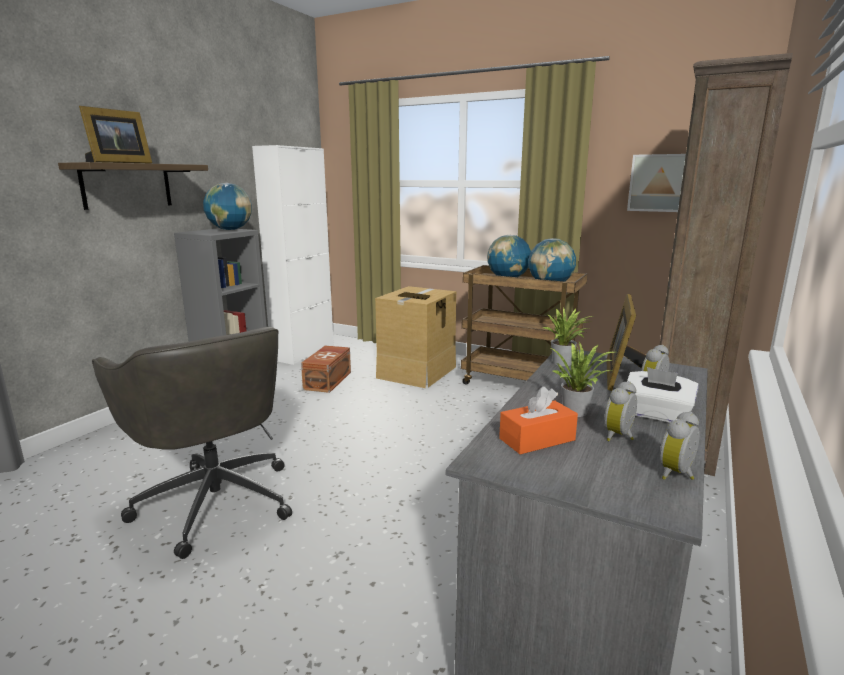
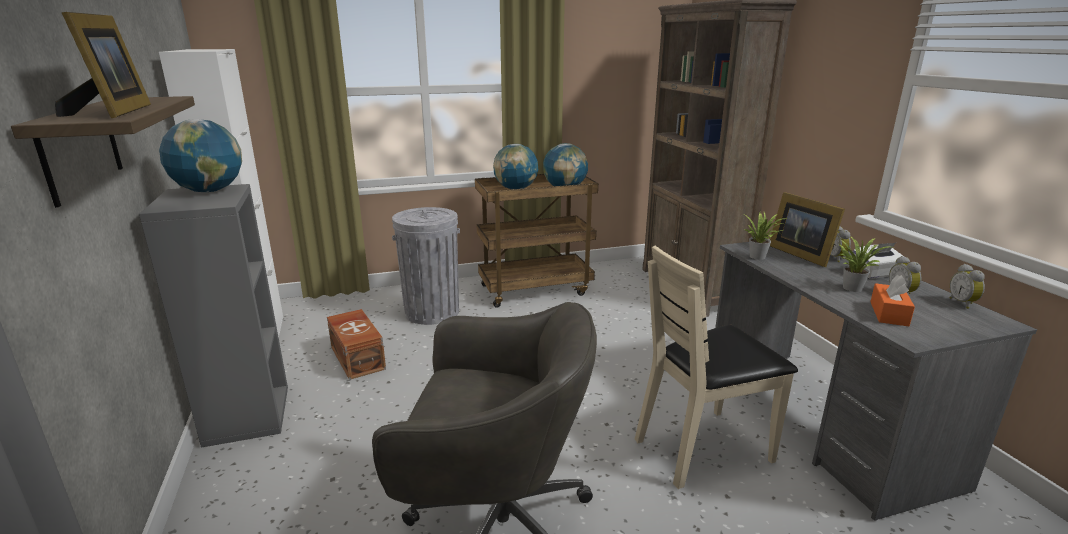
camera: 45 degrees left, 5 degrees up
(416, 372) = (432, 312): cardboard box -> grey trash can
(423, 544) = (703, 448): none -> beige chair
(659, 183) = (617, 83): picture -> none

